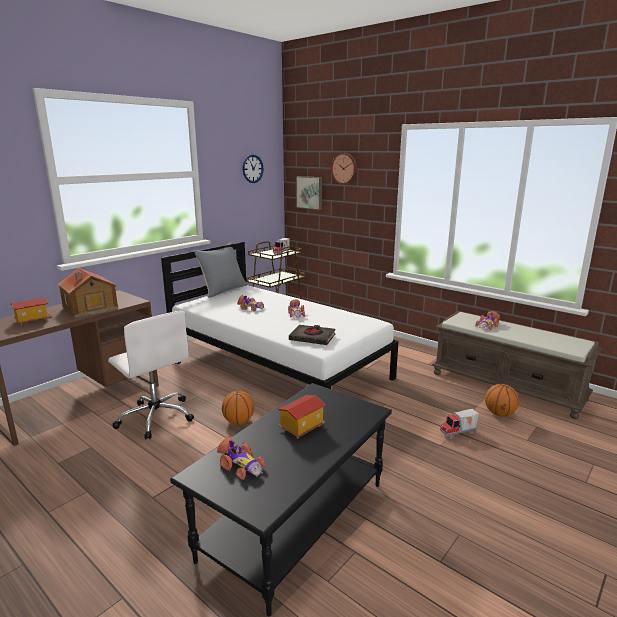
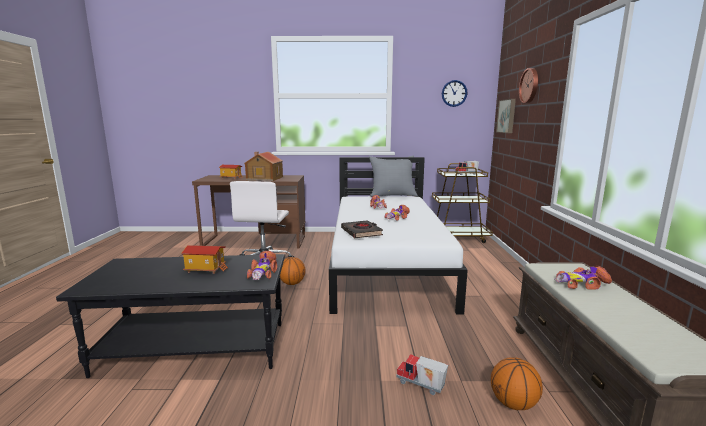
camera: 50 degrees right, 5 degrees down
(240, 464) = (138, 268): toy car -> toy car (263, 273)

